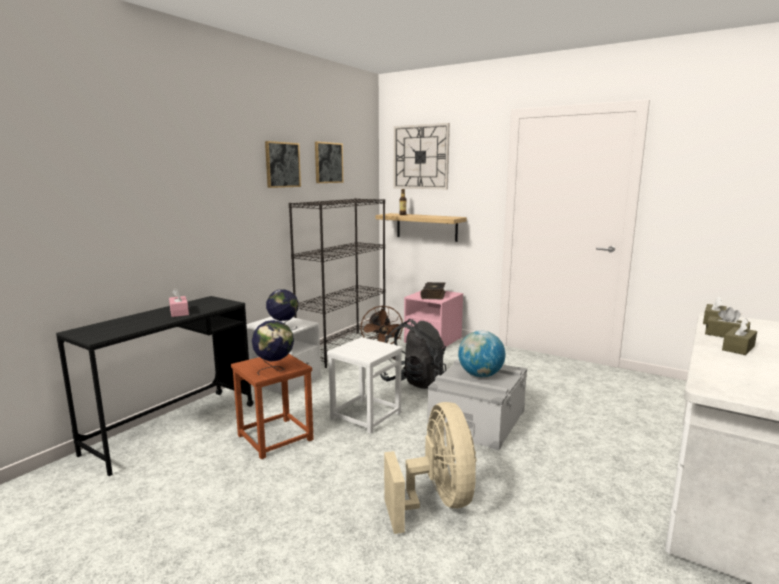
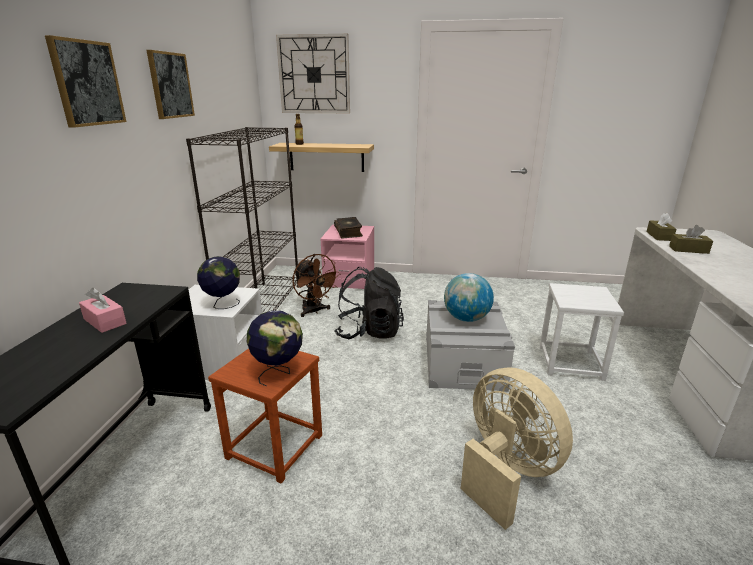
camera: 25 degrees left, 10 degrees up
(328, 163) = (215, 81): picture -> picture (87, 83)
(365, 415) = (354, 386): white stool -> white stool (569, 362)
(738, 348) = (716, 262): brown tissue box -> none

